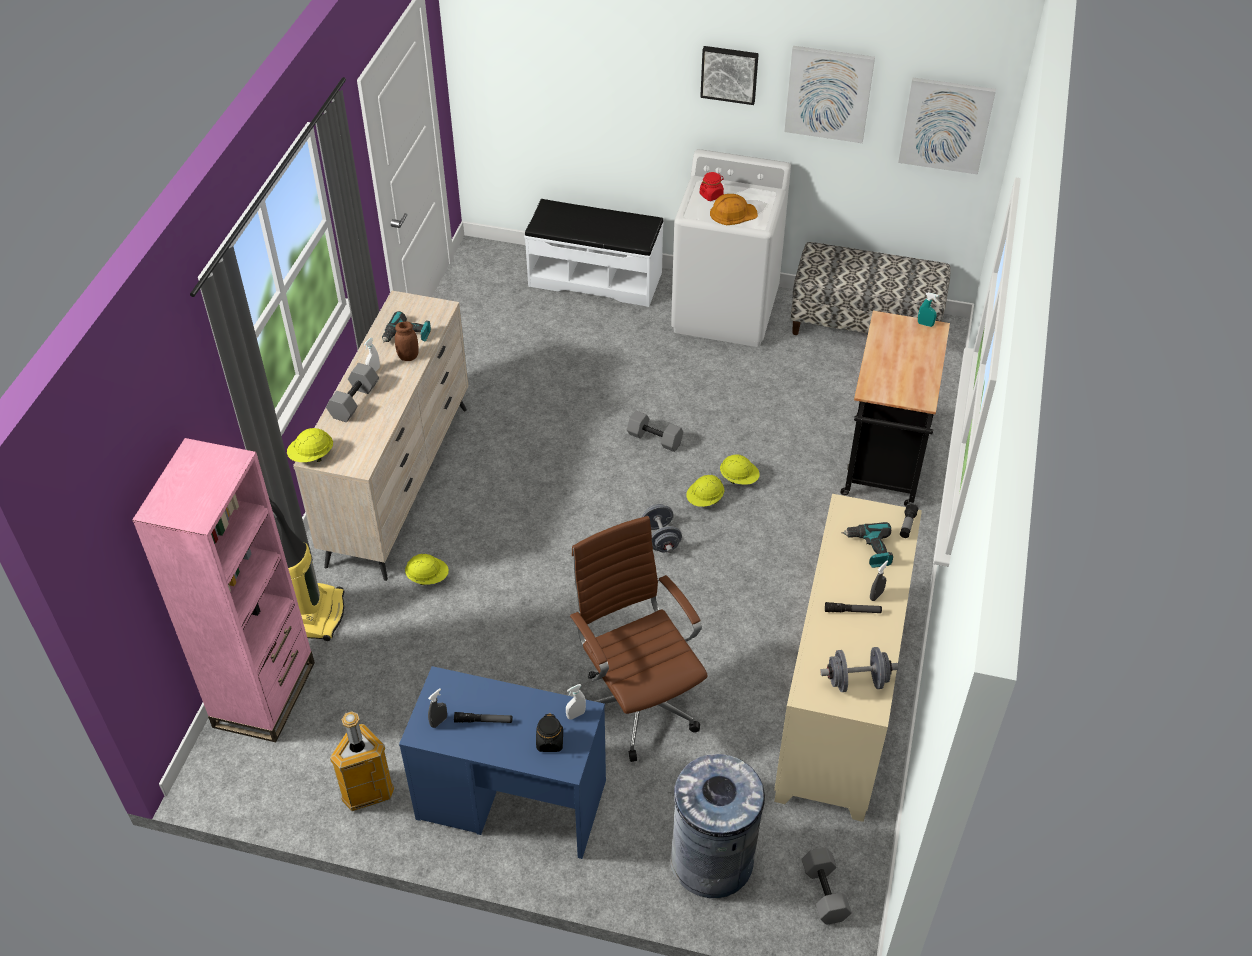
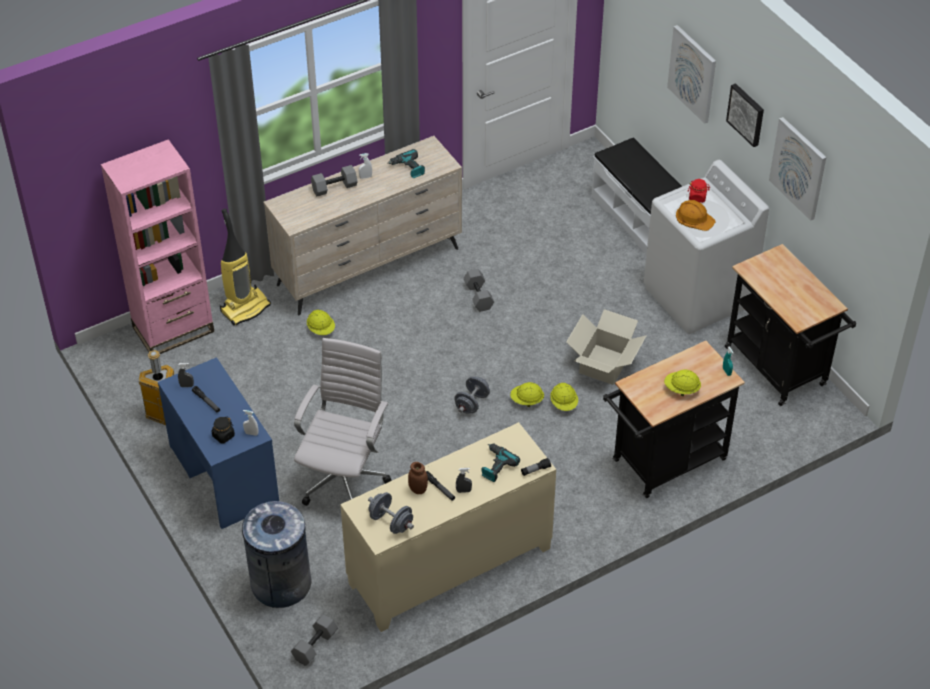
camera: 45 degrees right, 0 degrees up
(312, 456) = (278, 203): yellow hard hat -> yellow hard hat (681, 389)
(408, 357) = (393, 181): brown jar -> brown jar (418, 489)
(637, 702) = (345, 478): brown office chair -> white office chair
(655, 438) = (545, 344): grey dumbbell -> grey dumbbell (479, 296)
(726, 420) = (603, 364): none -> cardboard box
(865, 326) = (780, 370): bench -> black cart
(946, 125) = (861, 240): picture -> picture (692, 73)

